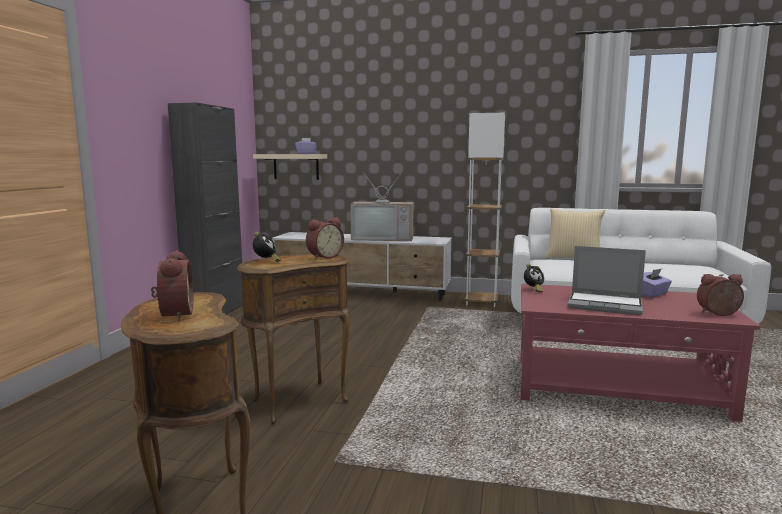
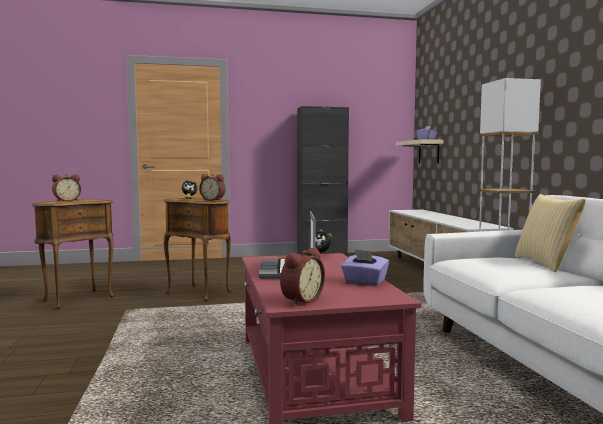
camera: 65 degrees right, 5 degrees down
(383, 238) = (449, 220): television -> none
(719, 314) = (300, 300): alarm clock -> alarm clock turned 60 degrees clockwise

